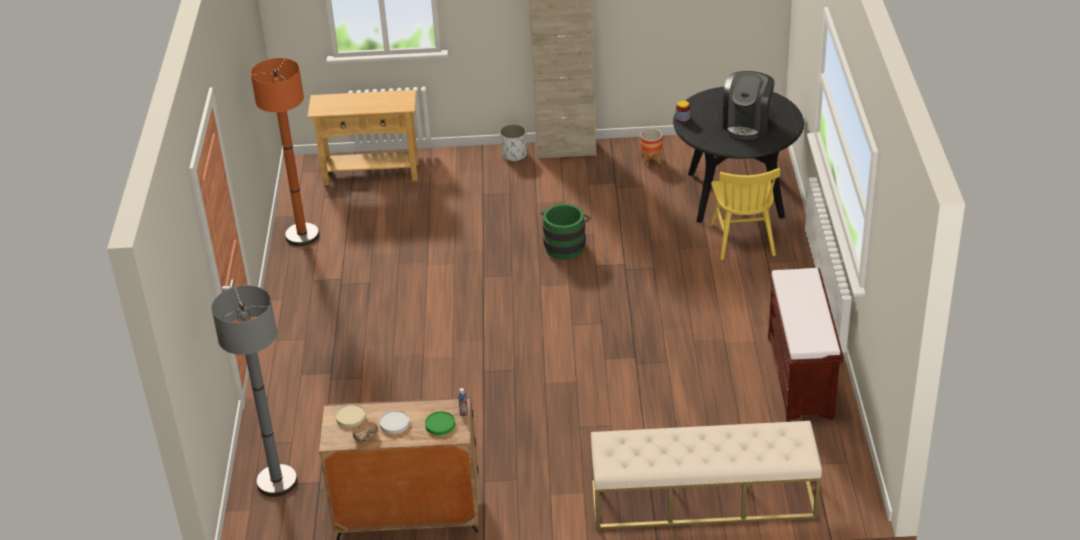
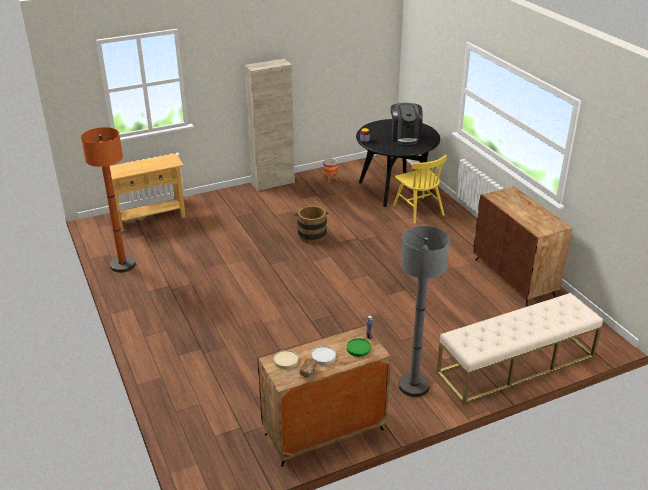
camera: 25 degrees left, 5 degrees down
(277, 482) = (206, 436): grey floor lamp -> grey floor lamp (413, 386)
(514, 155) = (241, 191): white planter -> none
(565, 245) = (311, 235): green bucket -> brown bucket
(801, 377) = (514, 277): brown bench -> brown cabinet

